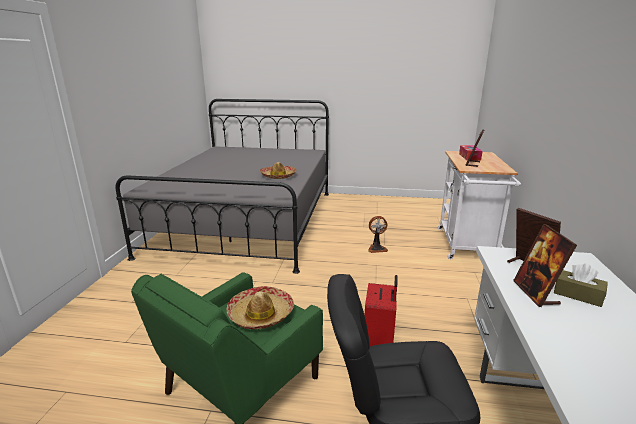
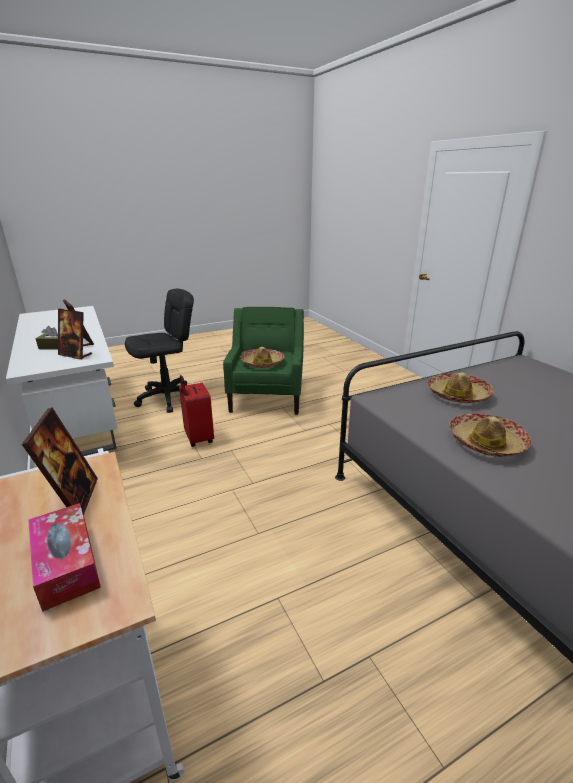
camera: 145 degrees right, 5 degrees up
(237, 188) = (458, 395): none -> hat
(376, 248) = (283, 577): fan -> none

